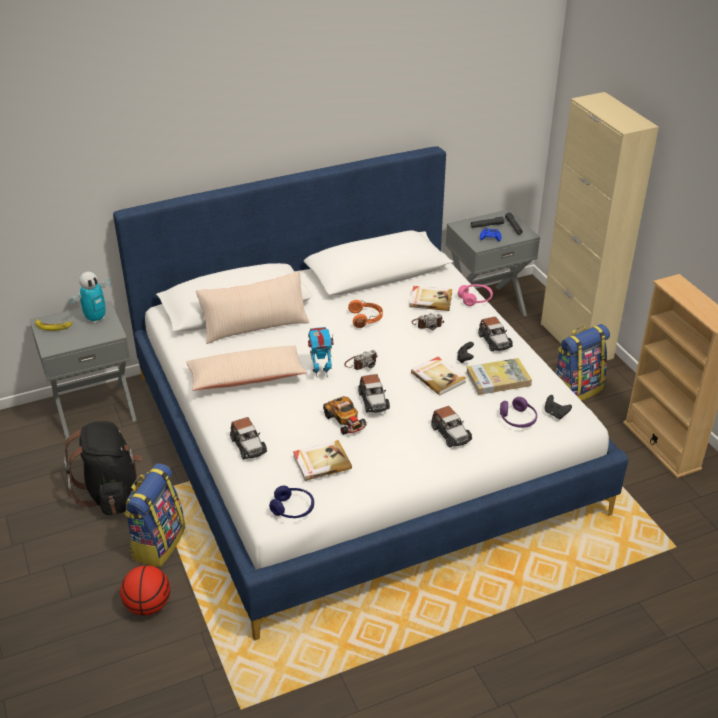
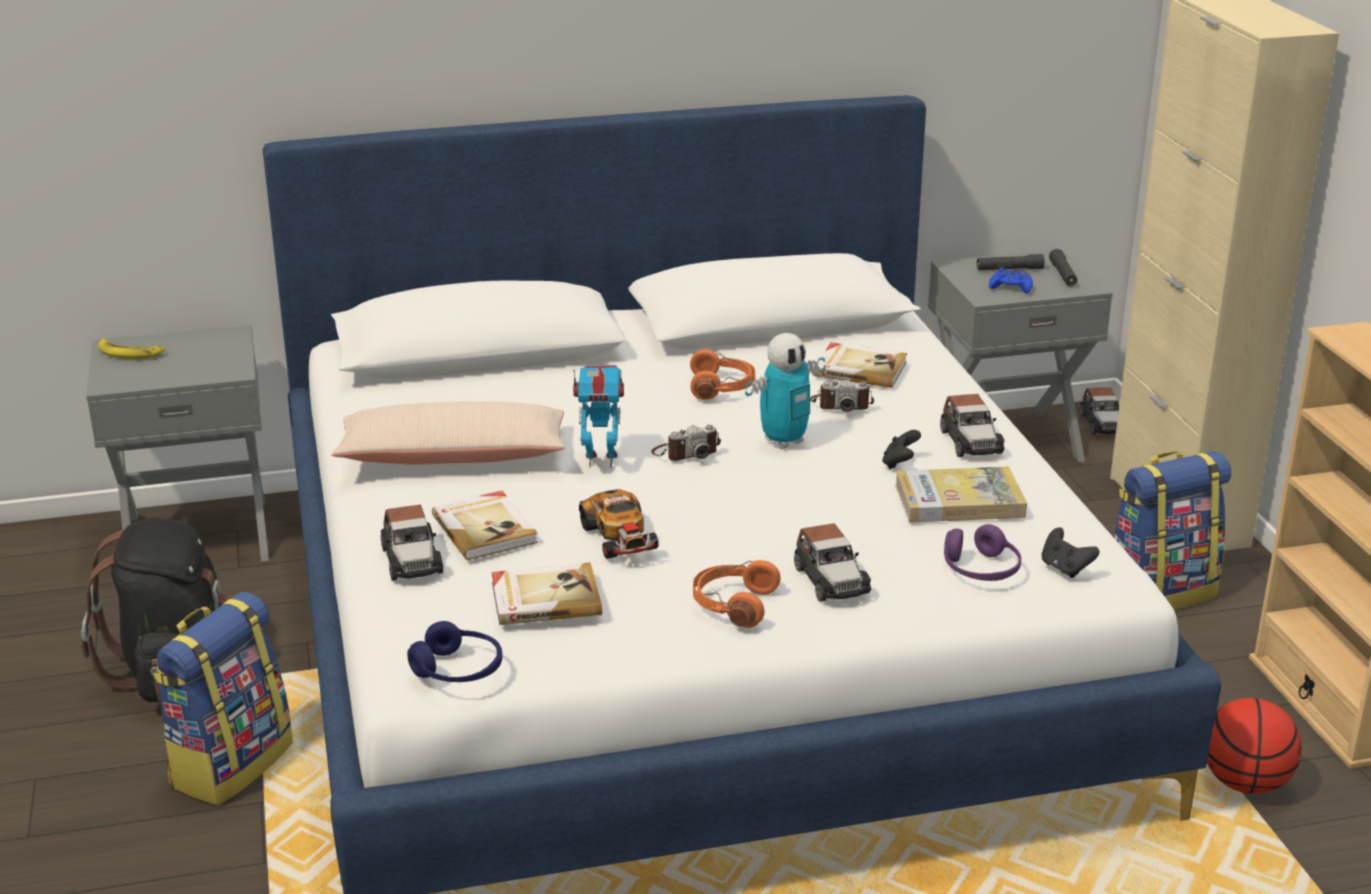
camera: 10 degrees right, 10 degrees down
(96, 319) = (212, 349): toy robot -> toy robot (784, 441)
(148, 606) = (169, 870): basketball -> basketball (1244, 783)
(255, 326) = (501, 382): beige pillow -> none
(373, 400) = (689, 511): toy car -> toy car (1102, 424)
(409, 454) = (733, 605): none -> orange headphones
(438, 377) = (836, 488): book -> book (485, 529)
(475, 299) = (951, 375): pink headphones -> none

